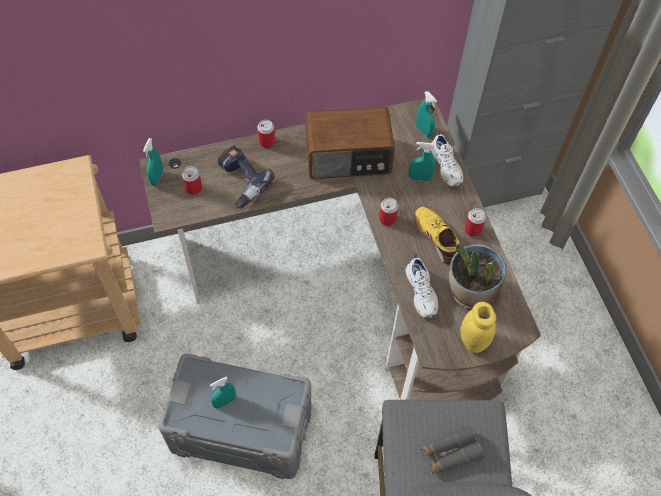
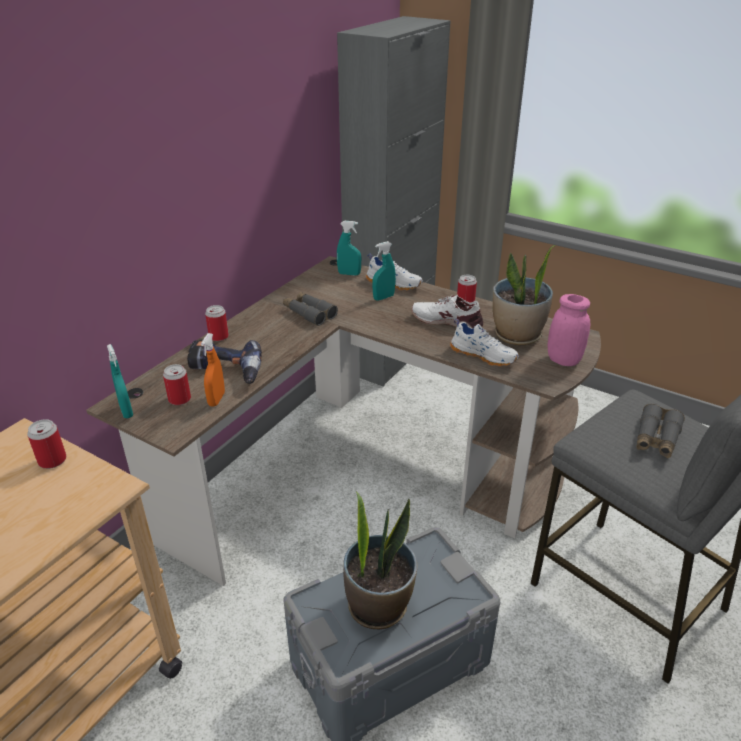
camera: 40 degrees left, 25 degrees down
(213, 204) = (216, 399): none -> orange spray bottle
(225, 402) = (378, 605): turquoise spray bottle -> potted plant
(348, 158) = (309, 313): radio -> grey binoculars
(387, 219) = (393, 330): can -> can (52, 460)
(437, 237) = (447, 320): yellow shoe -> white shoe
(473, 341) = (563, 360): yellow jar -> pink jar

